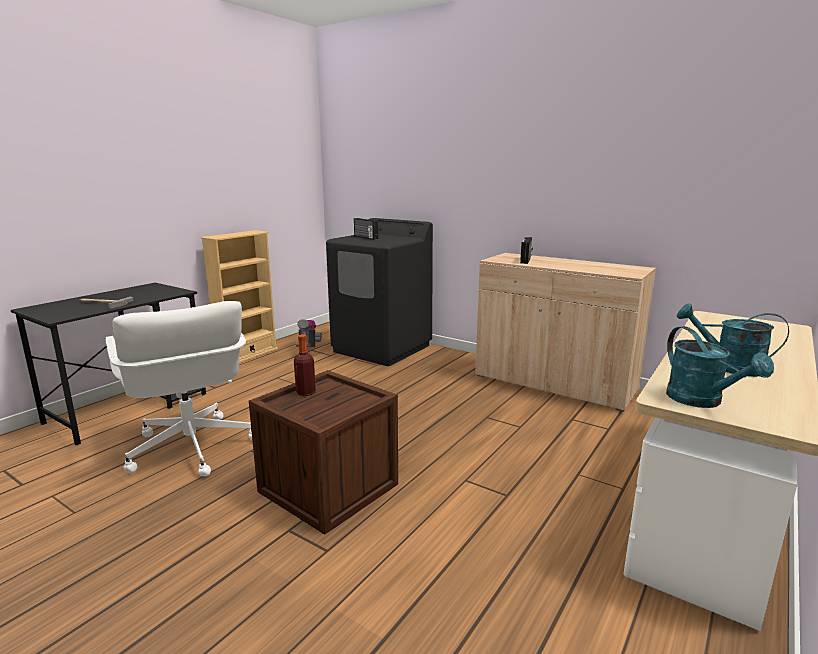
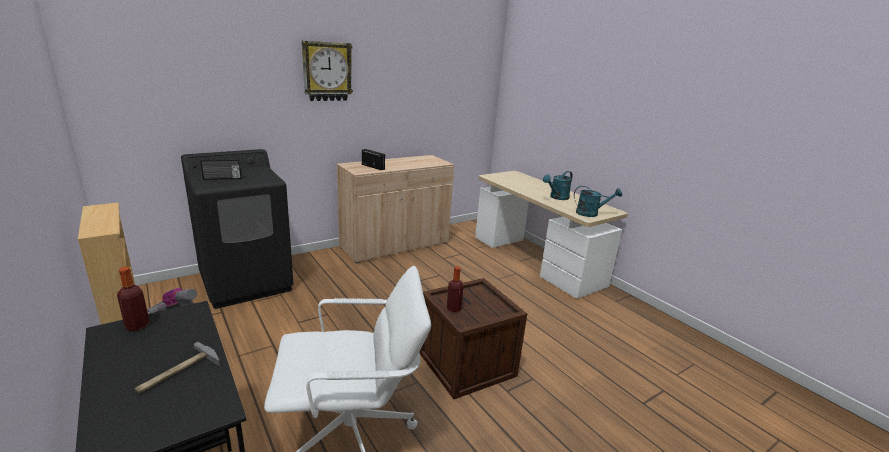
camera: 70 degrees left, 5 degrees up
(158, 287) = (137, 325): none -> bottle
(506, 138) = (327, 71): none -> wall clock

